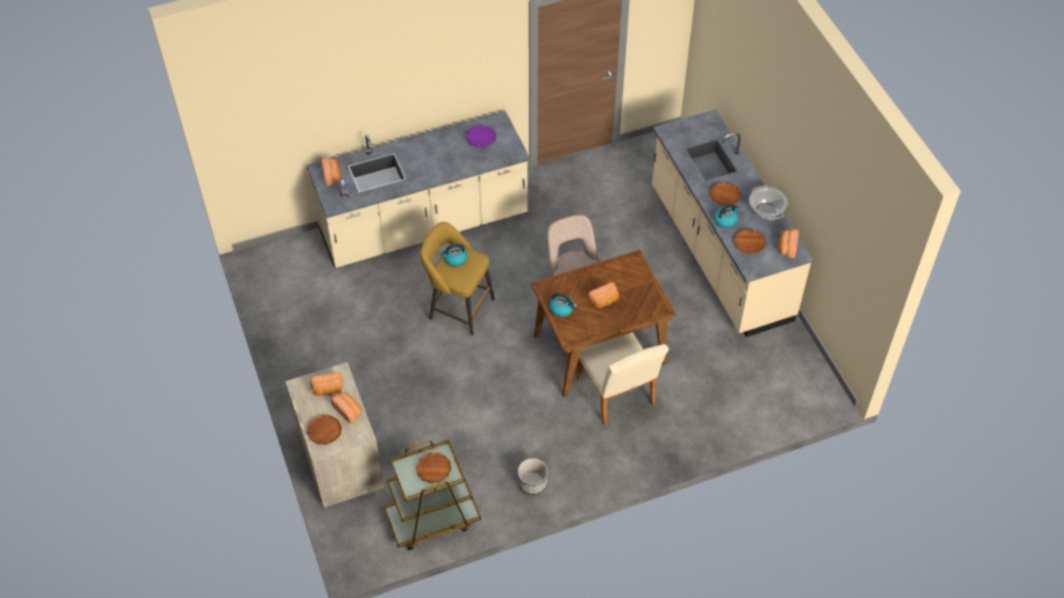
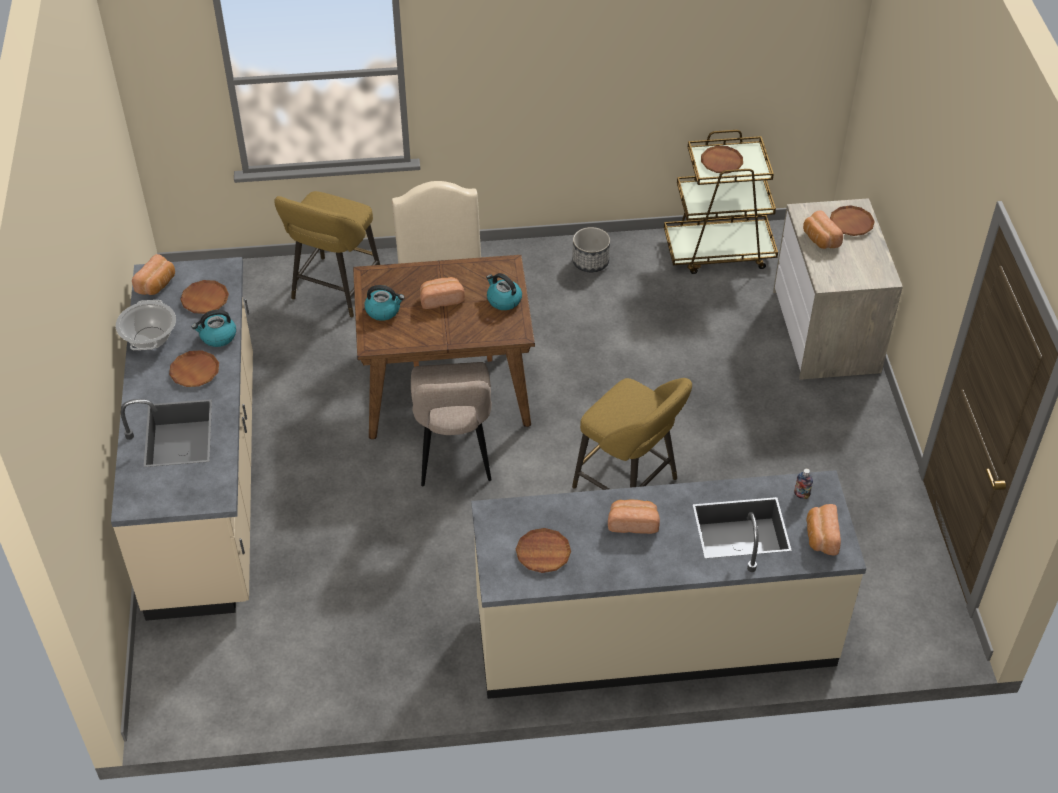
camera: 165 degrees left, 5 degrees down
(327, 390) = (845, 266): bread -> bread (633, 523)
(455, 259) = (634, 418): kettle -> kettle (383, 310)
(481, 138) = (543, 553): purple plate -> brown plate
(714, 411) = (334, 291): none -> yellow stool

